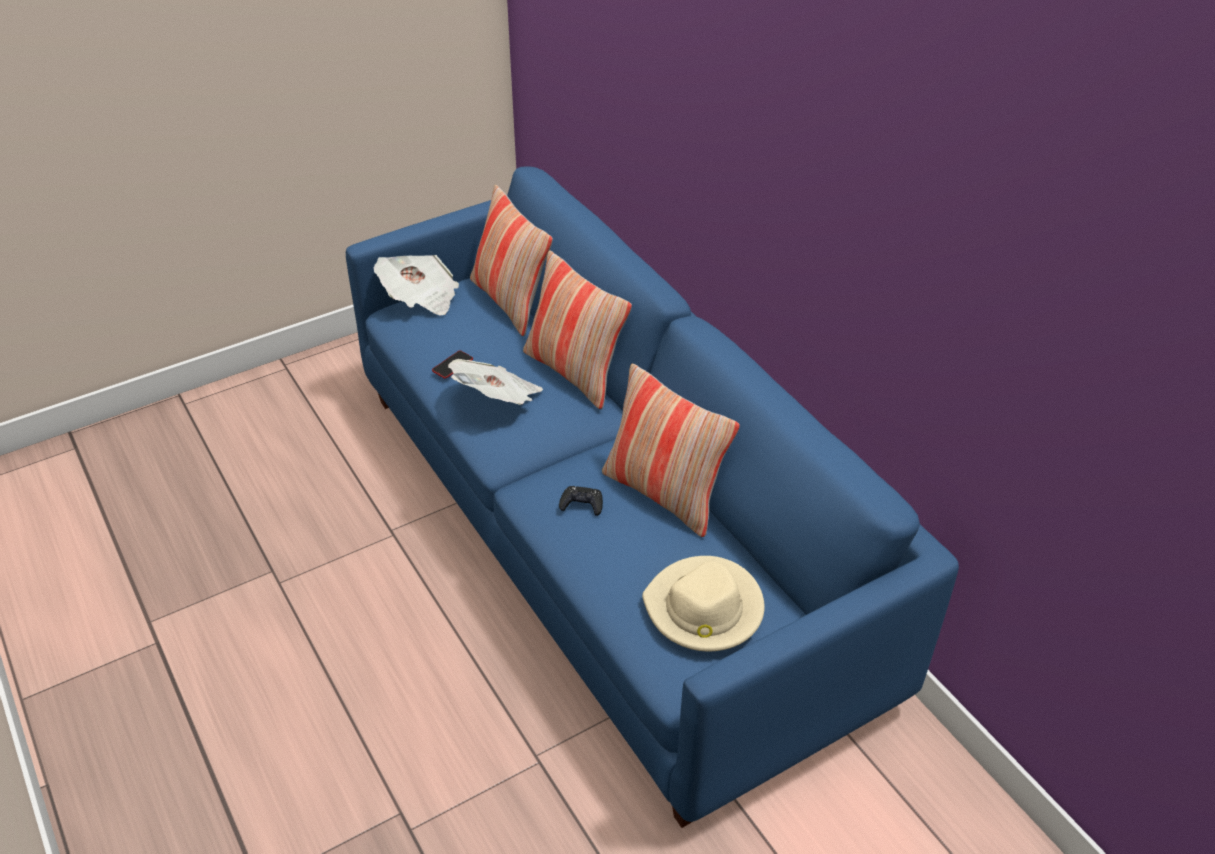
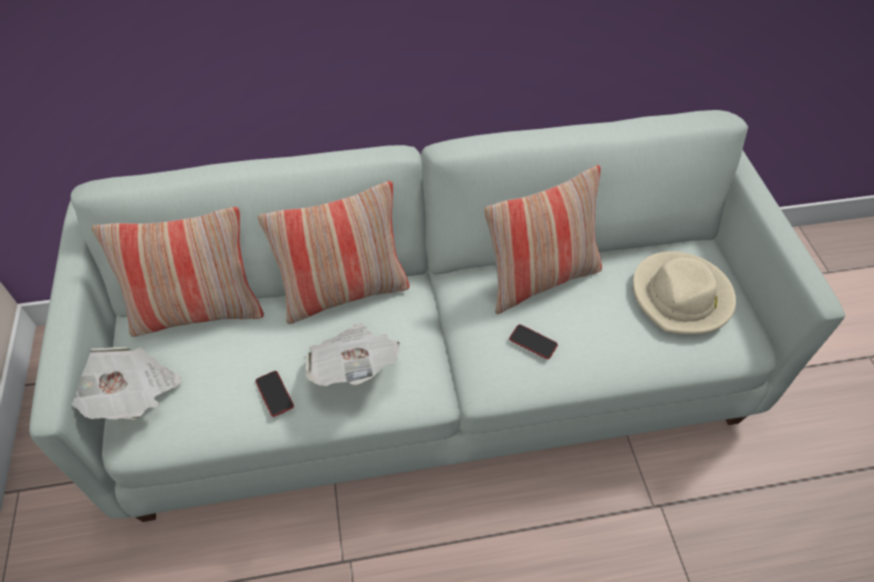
camera: 70 degrees left, 10 degrees up
(582, 504) = (533, 342): black game controller -> phone
(608, 535) = (435, 371): blue sofa -> white sofa

